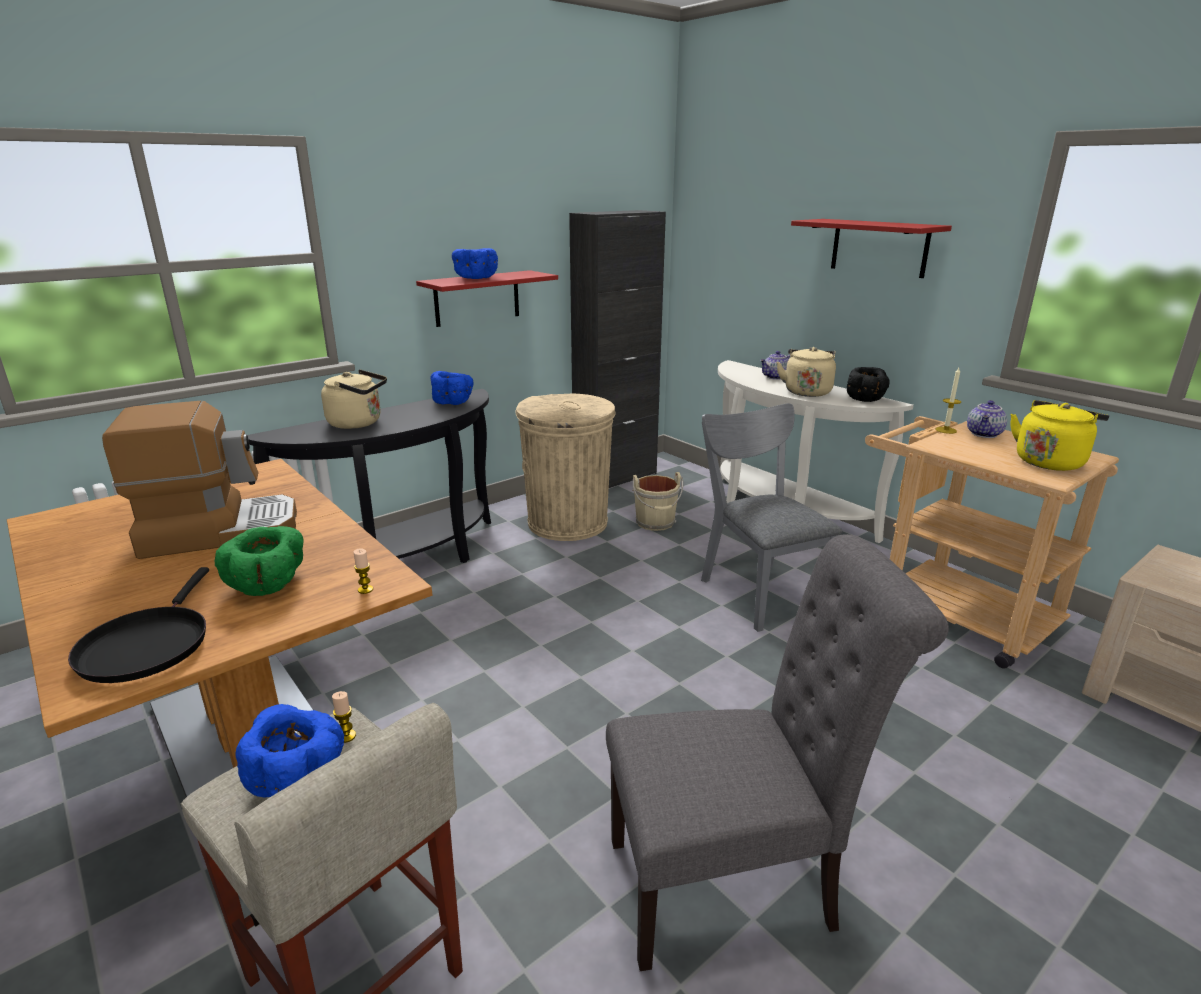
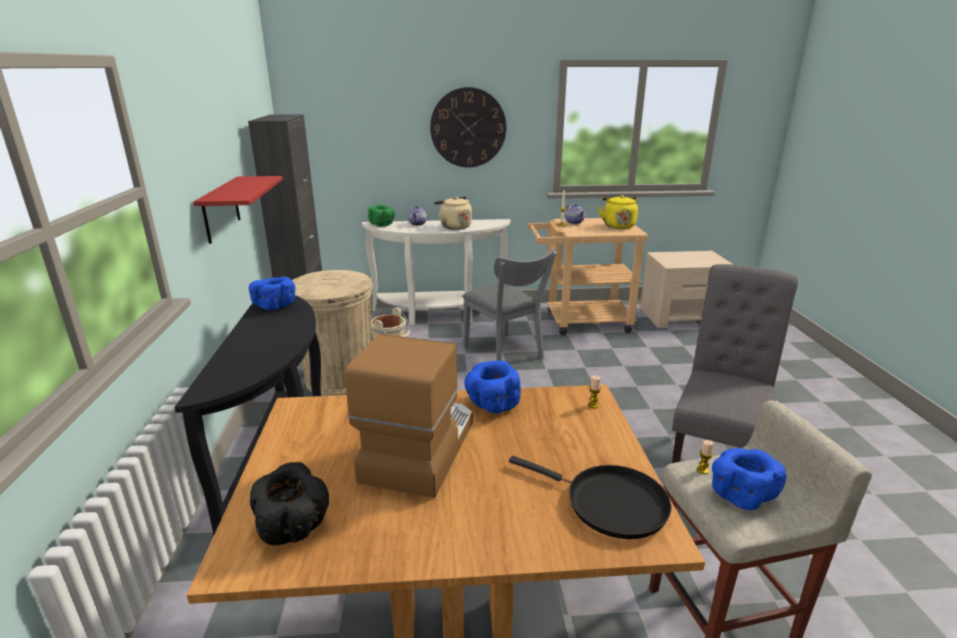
camera: 55 degrees left, 0 degrees up
(268, 585) = (553, 440): green bowl -> green bowl (382, 225)
(358, 423) = (253, 348): beige kettle -> none
(475, 278) = (236, 189): blue bowl -> blue bowl (491, 404)
(757, 590) = (506, 354): grey chair -> grey chair turned 135 degrees counterclockwise
(865, 399) = (487, 222): black bowl -> black bowl (294, 526)
(879, 247) = (468, 128): red shelf -> wall clock

